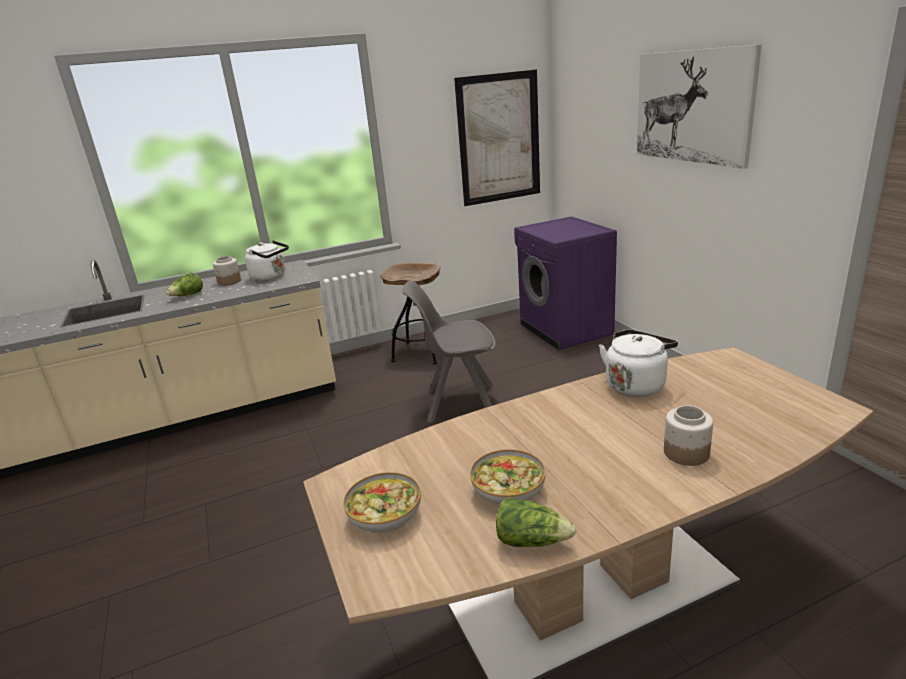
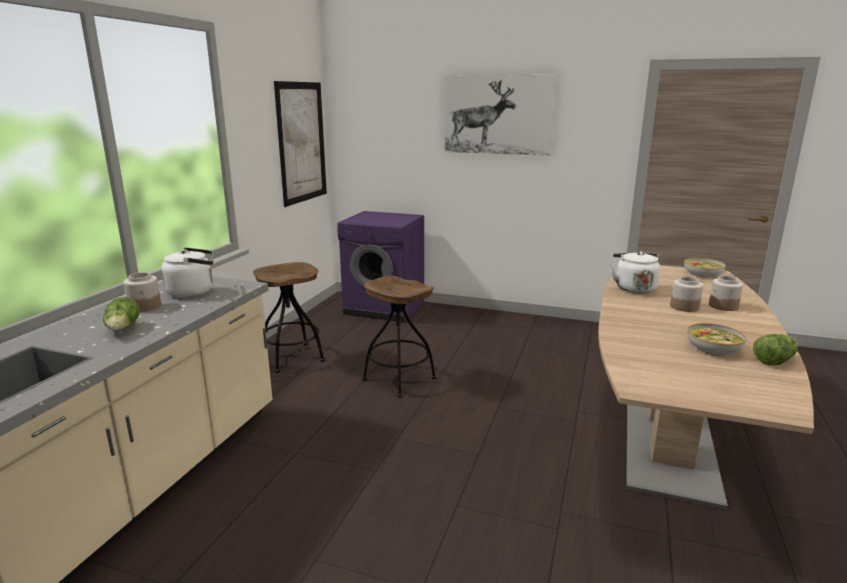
camera: 50 degrees left, 5 degrees down
(385, 515) = (703, 385): bowl -> bowl (702, 274)
(459, 403) = (399, 379): grey chair -> brown stool
(627, 431) = (684, 307): none -> jar

